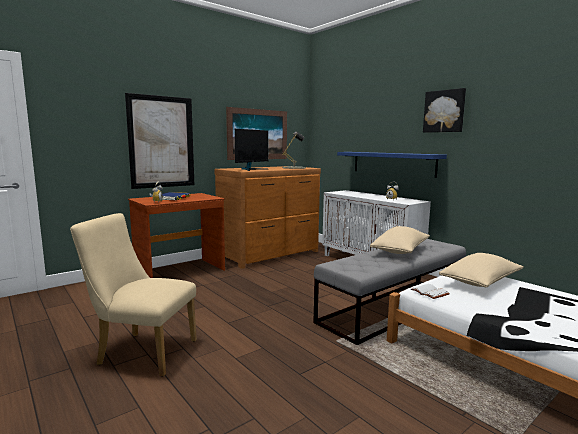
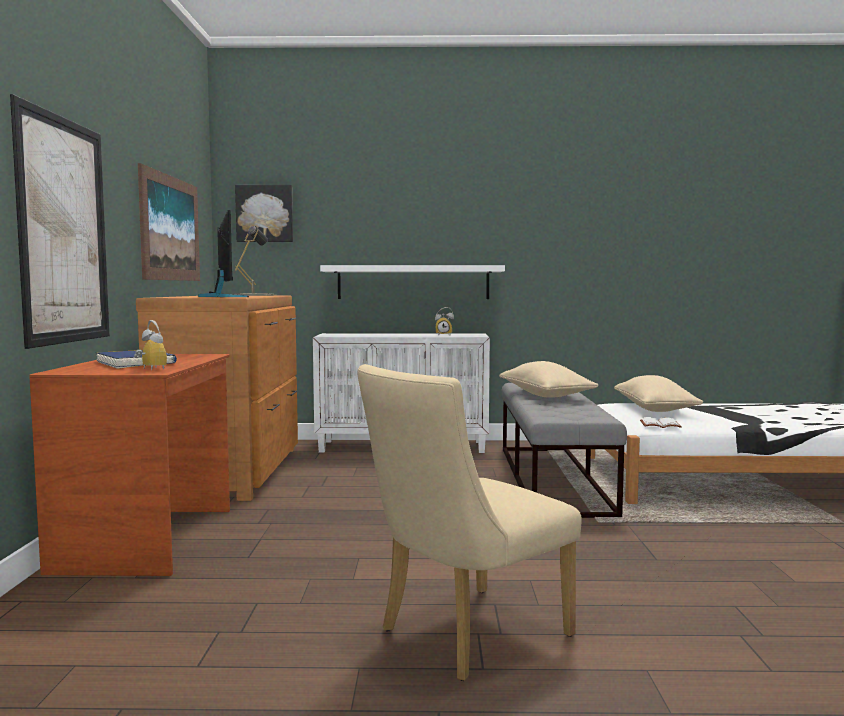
camera: 50 degrees left, 5 degrees down
(392, 163) = (413, 282): blue shelf -> white shelf
(444, 111) = (493, 207): picture -> picture (265, 213)

